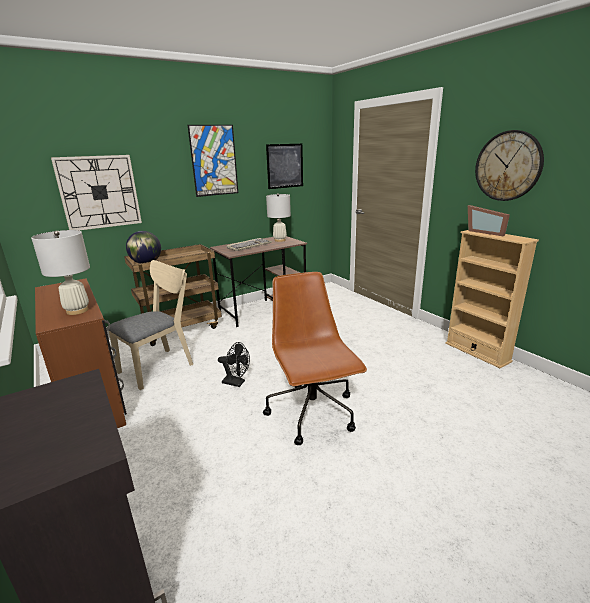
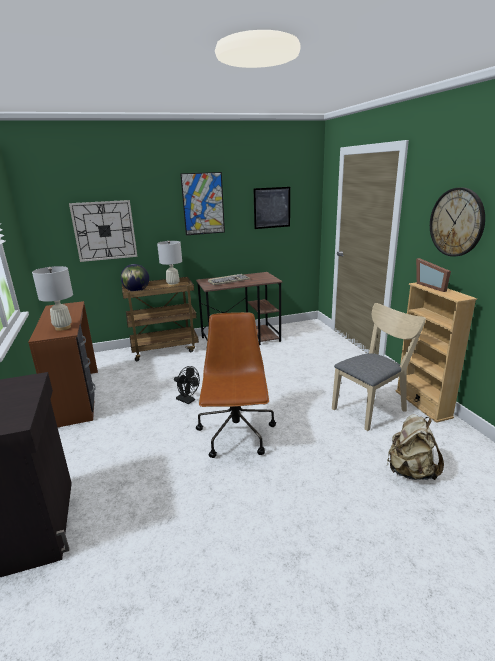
camera: 15 degrees right, 0 degrees up
(161, 366) = (136, 378): beige chair -> beige chair (372, 407)
(280, 240) = (260, 277): white table lamp -> white table lamp (173, 285)
(508, 421) = (410, 471): none -> beige backpack

